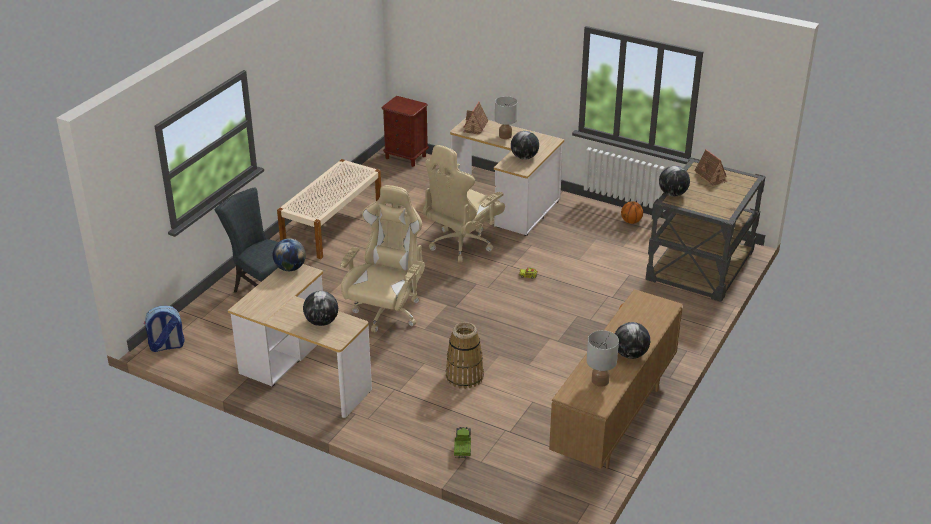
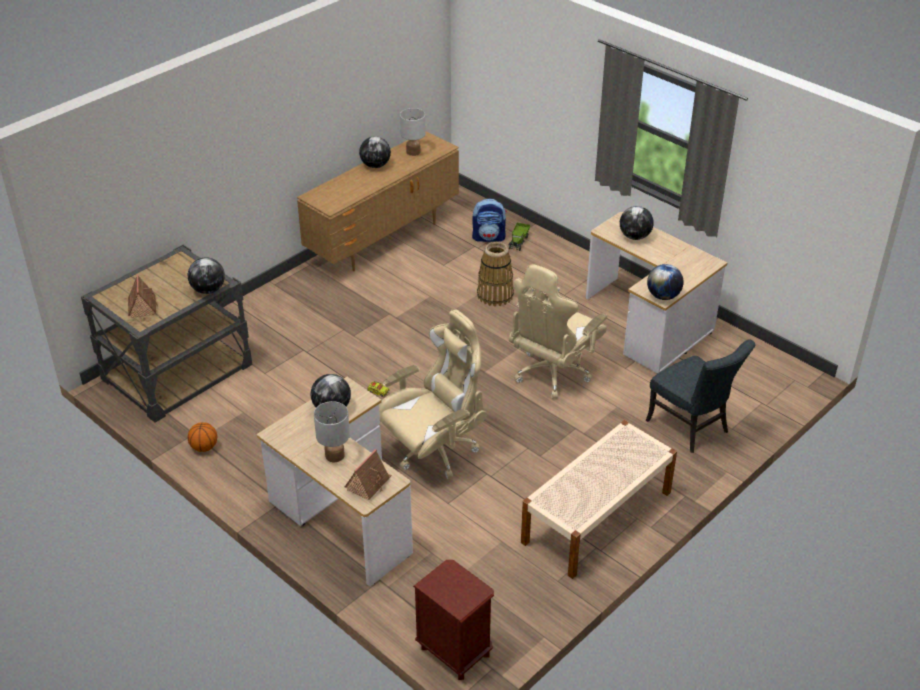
camera: 165 degrees left, 5 degrees up
(166, 346) = (794, 375): backpack -> backpack (489, 237)

